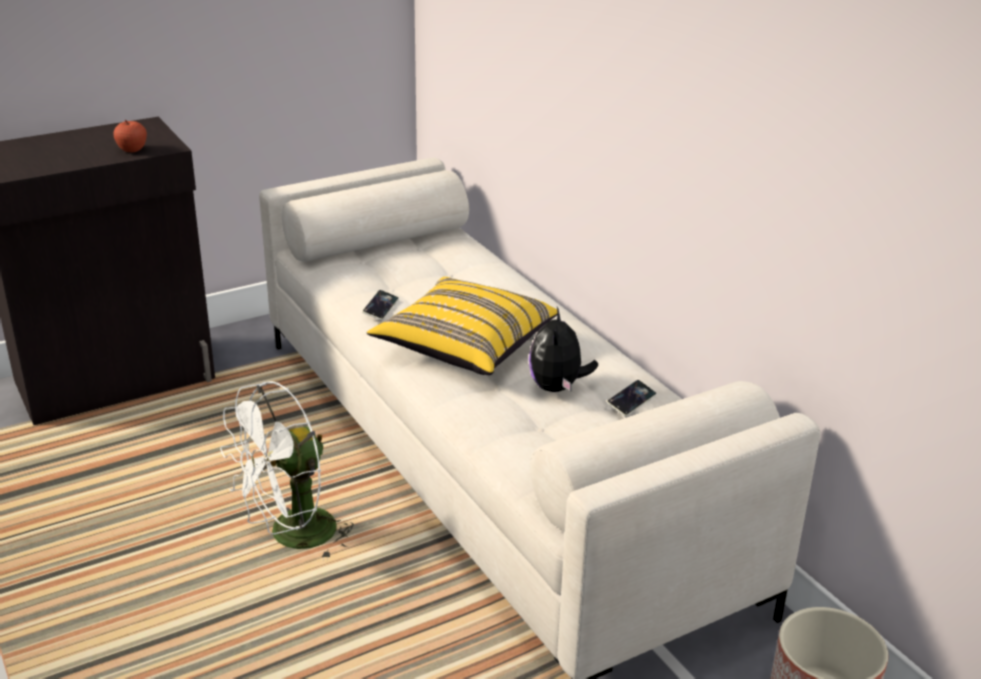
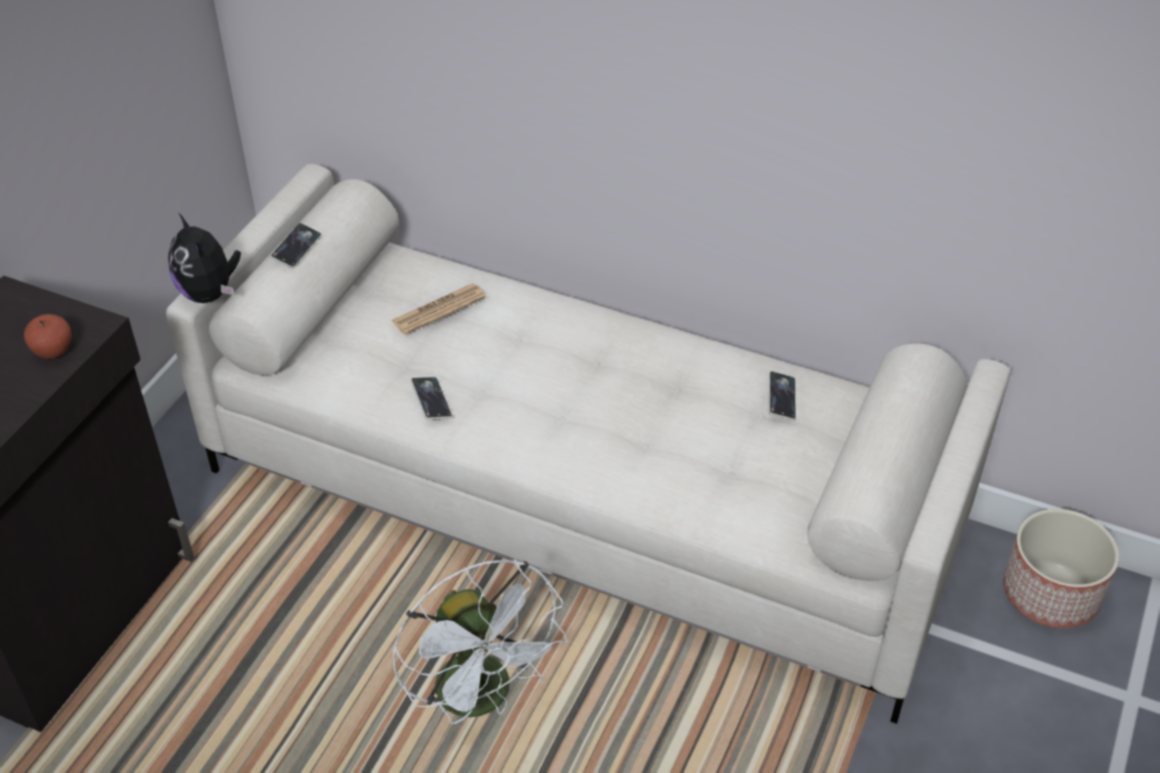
camera: 35 degrees left, 15 degrees up
(292, 538) = (484, 699): white fan -> white fan turned 45 degrees counterclockwise
(368, 187) = (297, 248): none -> phone
(446, 268) = (438, 310): none -> newspaper
(464, 348) = (569, 411): yellow pillow -> none
(557, 388) = (705, 417): plush toy -> plush toy (210, 293)

